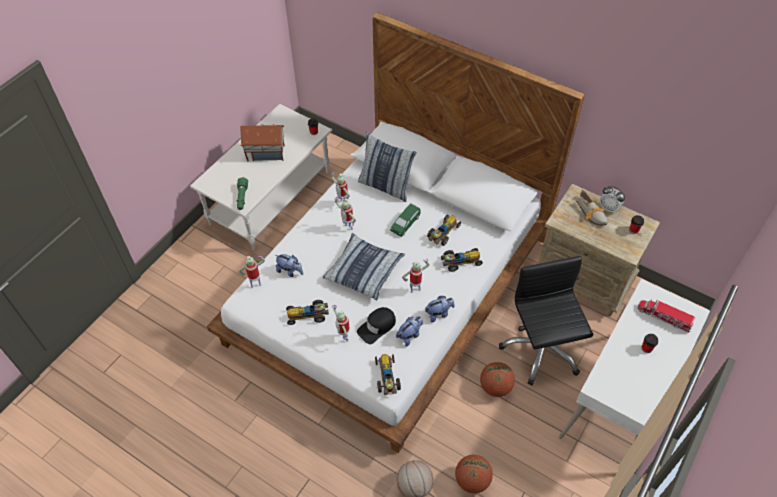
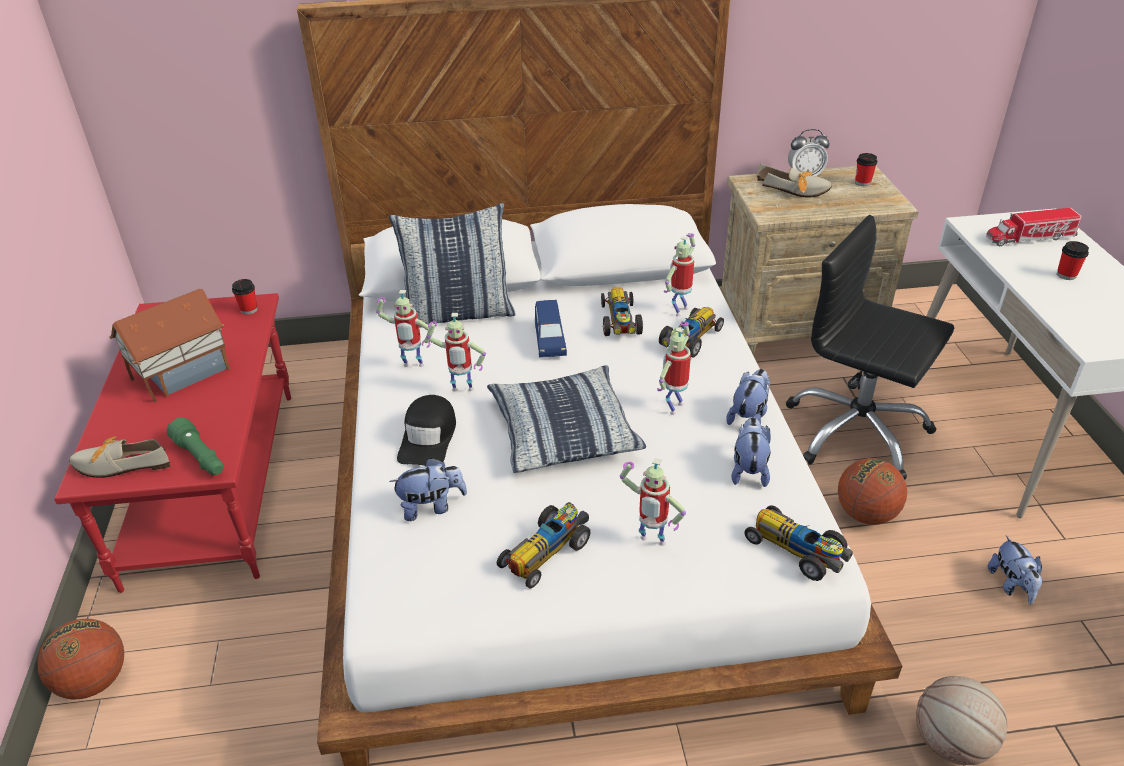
camera: 40 degrees left, 15 degrees down
(216, 184) = (118, 465): none -> shoe
(256, 284) = (386, 566): toy robot -> toy robot (679, 310)
(271, 198) = (217, 485): white coffee table -> red coffee table
(377, 327) = (685, 491): black cap -> black cap (428, 438)
(405, 224) = (549, 339): green toy car -> blue toy car
(472, 480) = (1006, 662): basketball -> basketball (94, 681)
(515, 458) = (1011, 585): none -> plush toy

